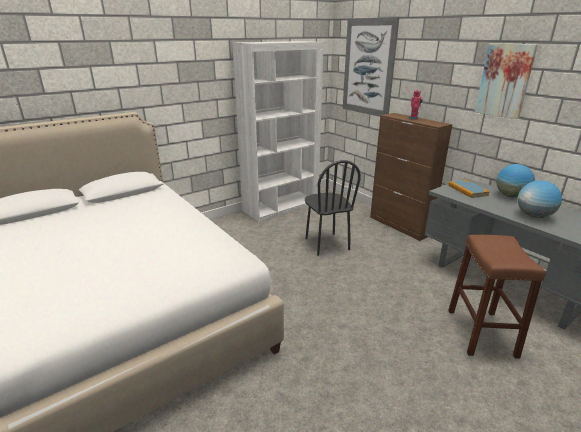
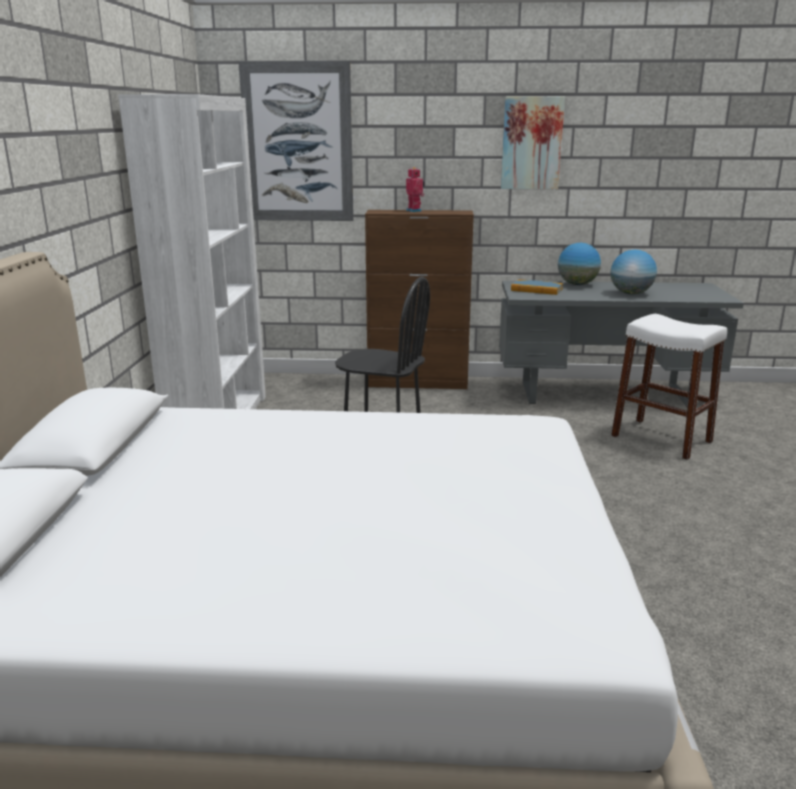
camera: 50 degrees left, 5 degrees down
(481, 332) = (661, 439): brown stool -> white stool

